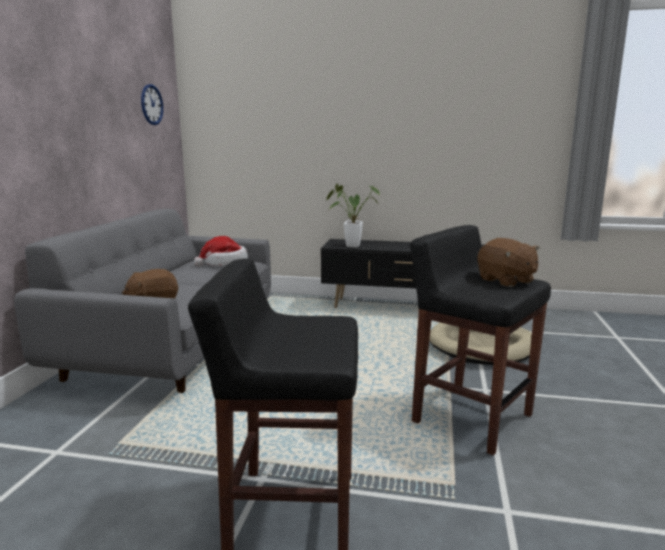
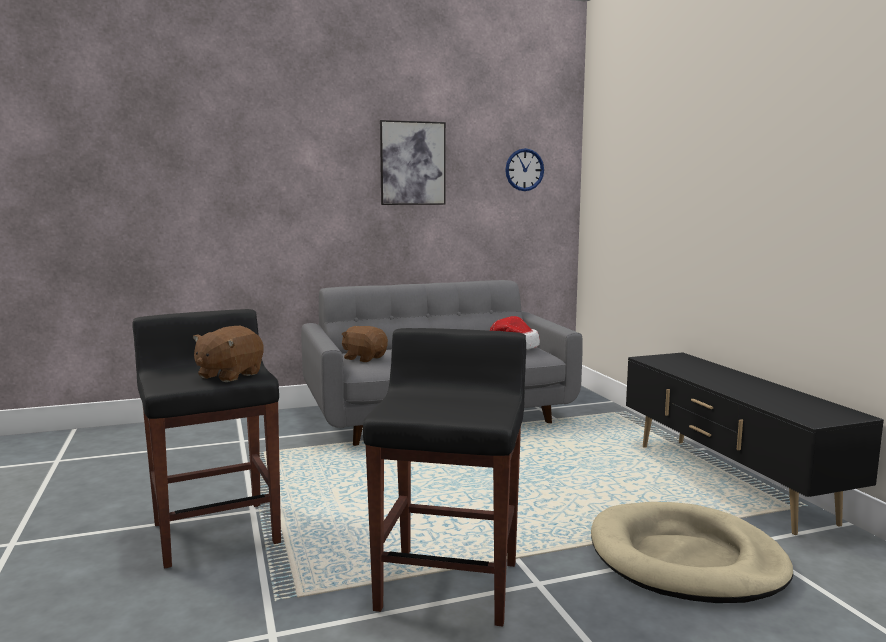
camera: 60 degrees right, 5 degrees down
(79, 91) = (412, 163): none -> picture
(349, 245) = (667, 363): potted plant -> none
(506, 281) = (471, 409): brown plush toy -> brown plush toy (229, 375)

